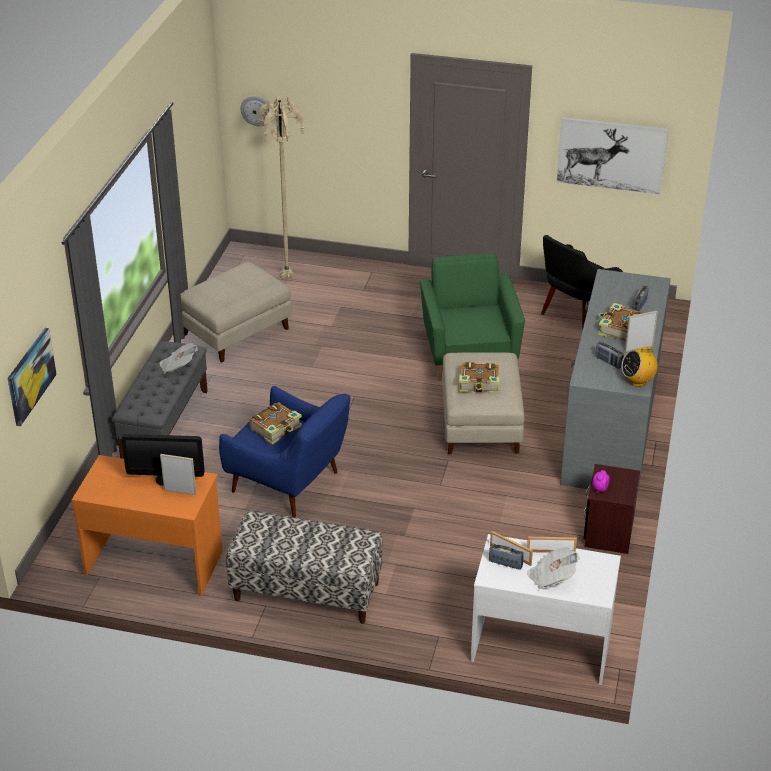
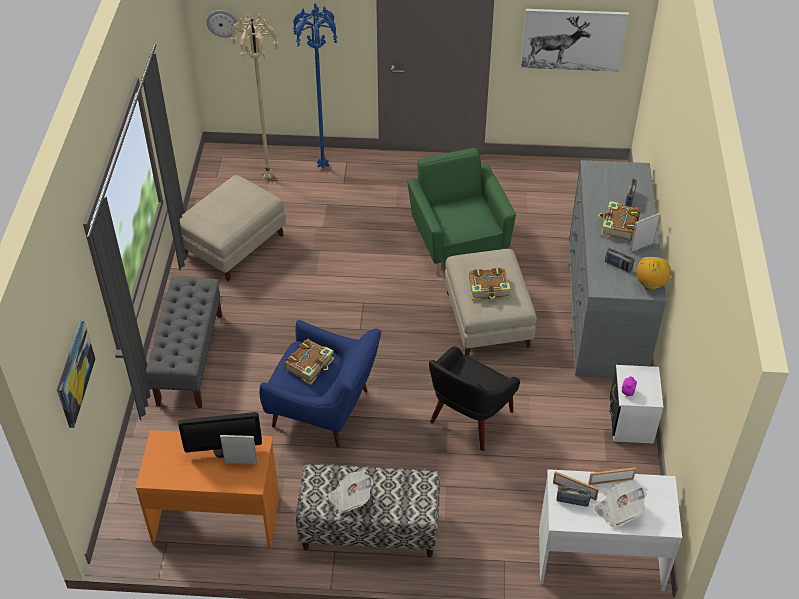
camera: 10 degrees left, 10 degrees up
(178, 366) = (197, 305): newspaper -> newspaper (350, 498)
(347, 274) = (324, 167): none -> blue floor lamp
(575, 316) = (545, 189): black armchair -> black armchair (468, 421)
(608, 532) = (631, 422): brown nightstand -> white nightstand
(637, 381) = (650, 284): radio -> radio turned 135 degrees clockwise

